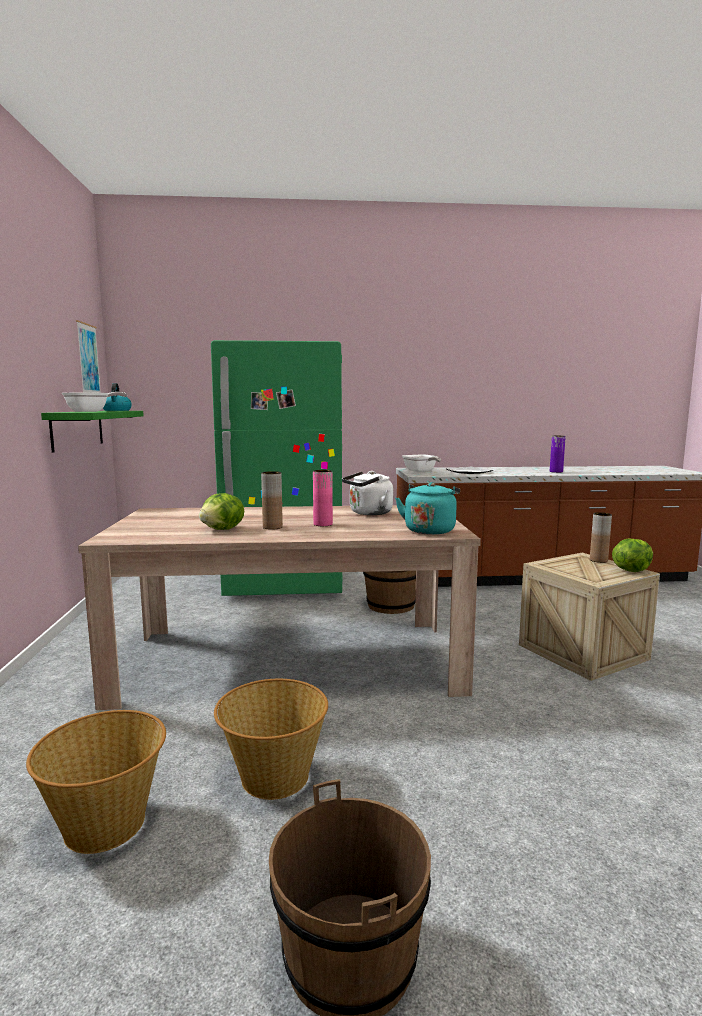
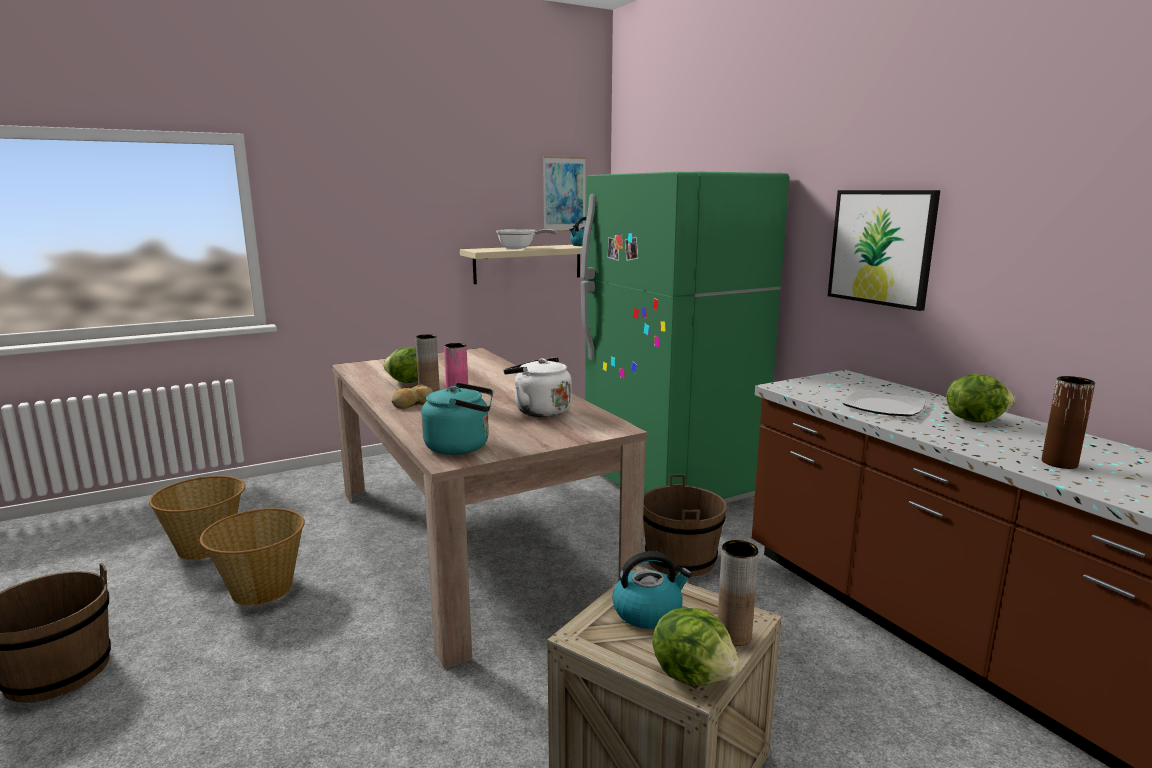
camera: 65 degrees right, 5 degrees up
(77, 429) = (528, 263): green shelf -> beige shelf
(300, 532) = (412, 404): none -> bread
(408, 394) = (881, 247): none -> picture
(421, 471) = (826, 384): frying pan -> none
(497, 469) = (974, 420): none -> lettuce
(556, 472) = (1059, 463): purple vase -> brown vase
(574, 568) = (648, 612): none -> kettle

